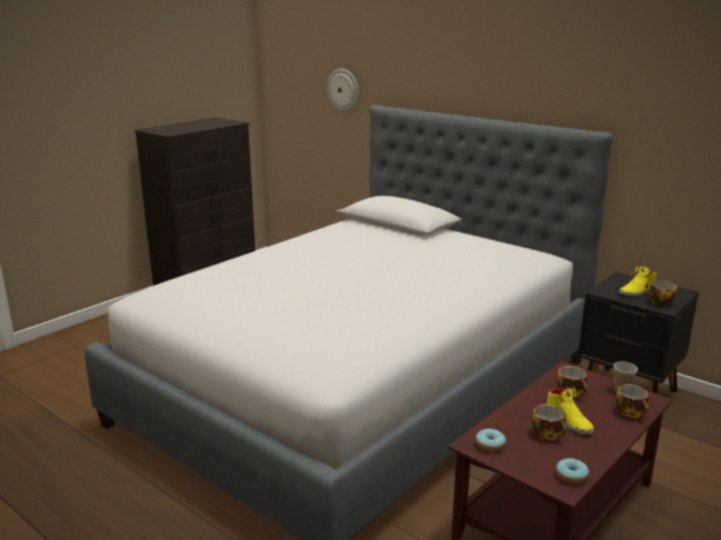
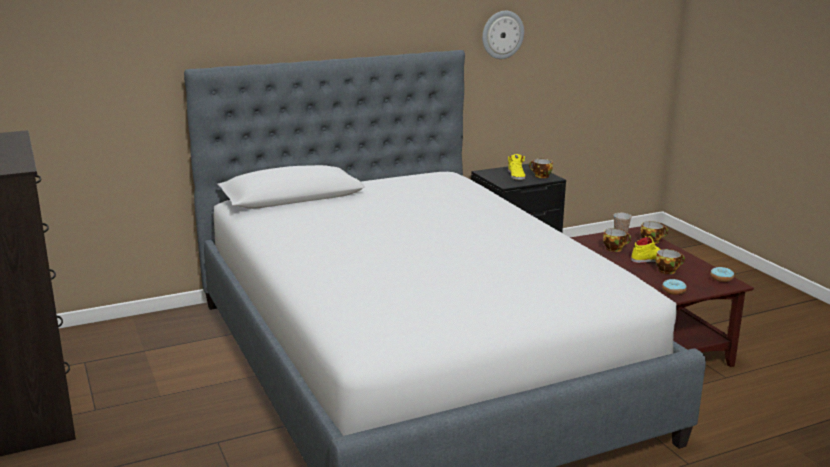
camera: 65 degrees left, 0 degrees up
(343, 90) = (117, 58): wall clock -> wall clock (502, 34)

